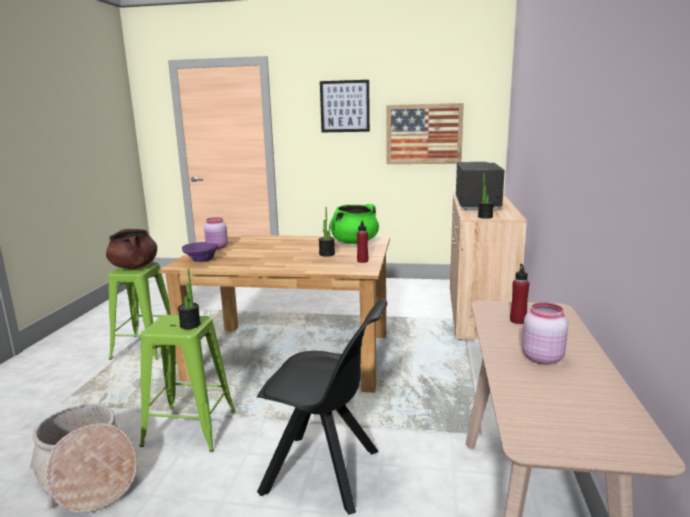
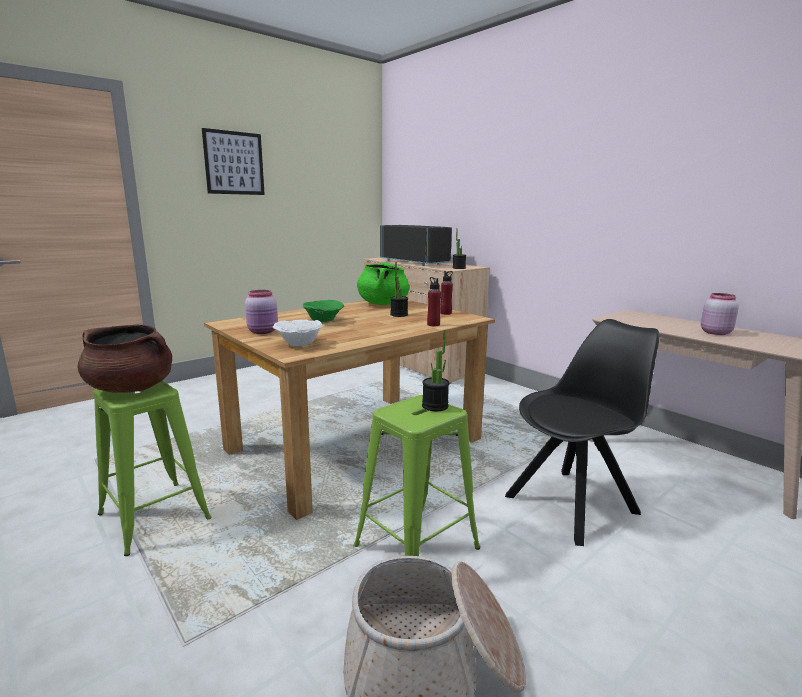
camera: 50 degrees left, 0 degrees up
(202, 260) = (298, 344): purple bowl -> white bowl
(269, 248) = (324, 321): none -> green bowl
(424, 134) = (317, 200): picture -> none
(518, 321) = (645, 321): red bottle -> red bottle (433, 324)

